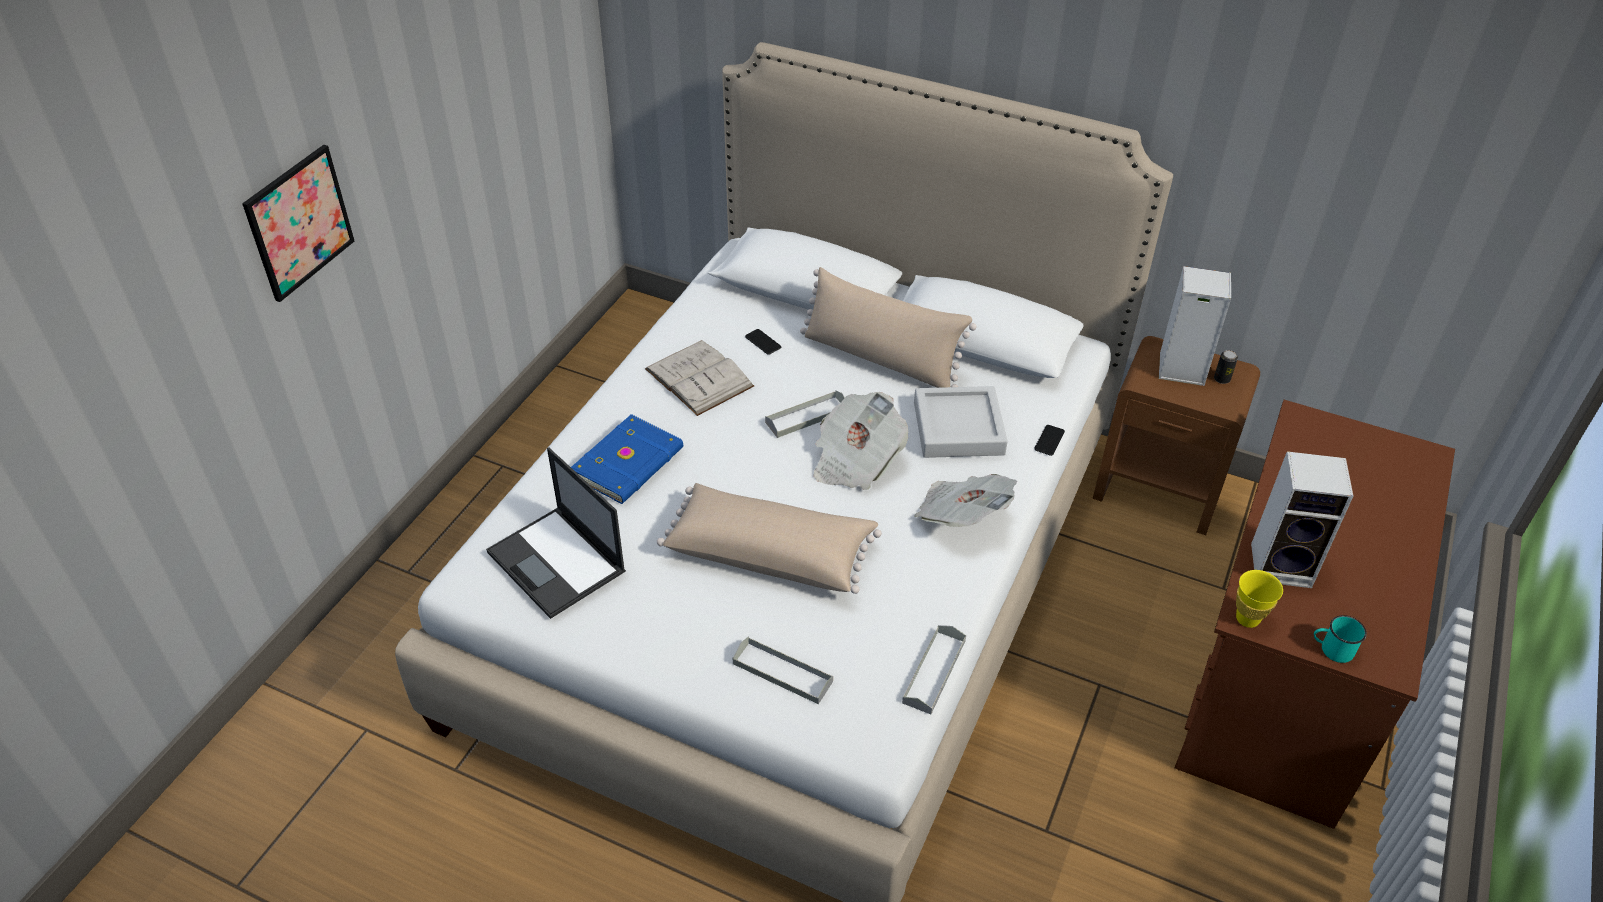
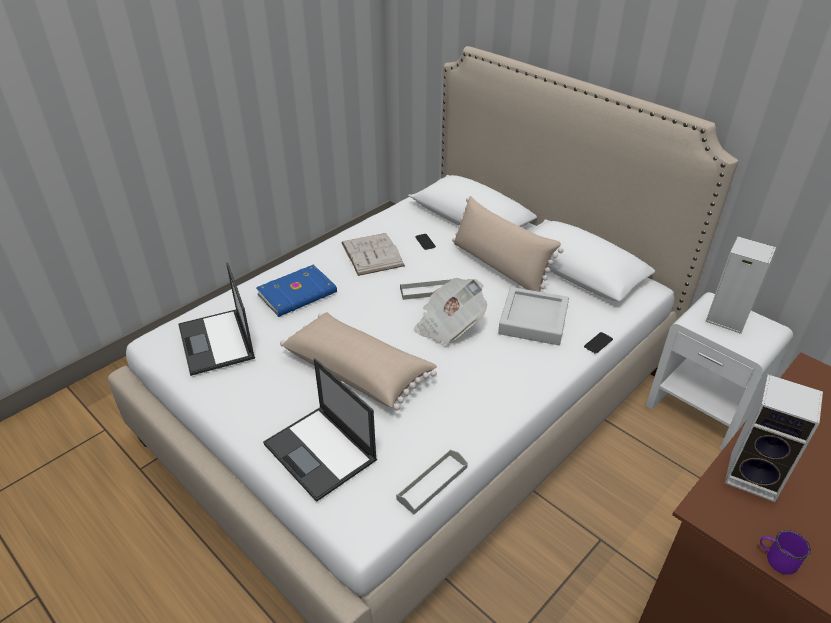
camera: 20 degrees right, 5 degrees down
(299, 222) = (121, 93): picture -> none
(782, 672) = (321, 453): grey tray -> laptop
(961, 516) = (507, 378): newspaper -> none
(1160, 488) = (701, 411): brown nightstand -> white nightstand
(1222, 379) = (757, 332): can -> none
(1247, 619) = (705, 511): yellow cup -> none
(1331, 649) = (776, 559): turquoise mug -> purple mug

